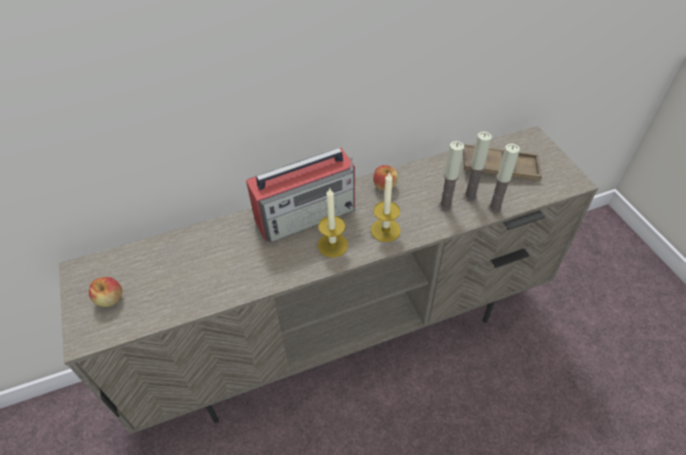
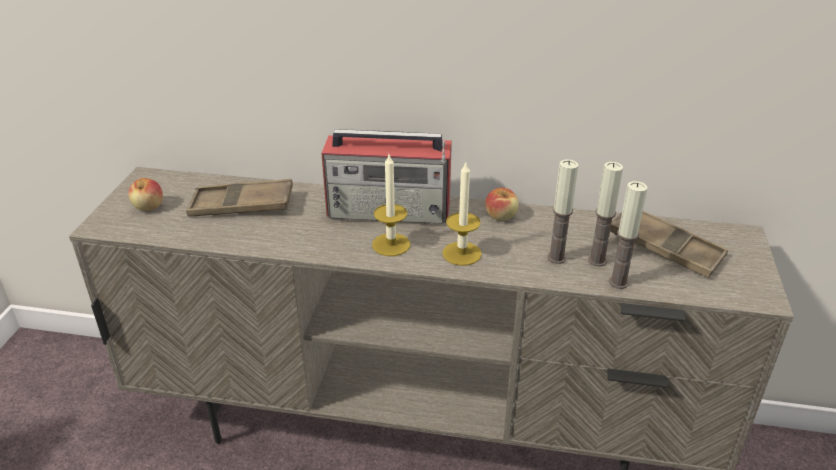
camera: 30 degrees right, 15 degrees down
(189, 261) = (242, 205): none -> brown tray

